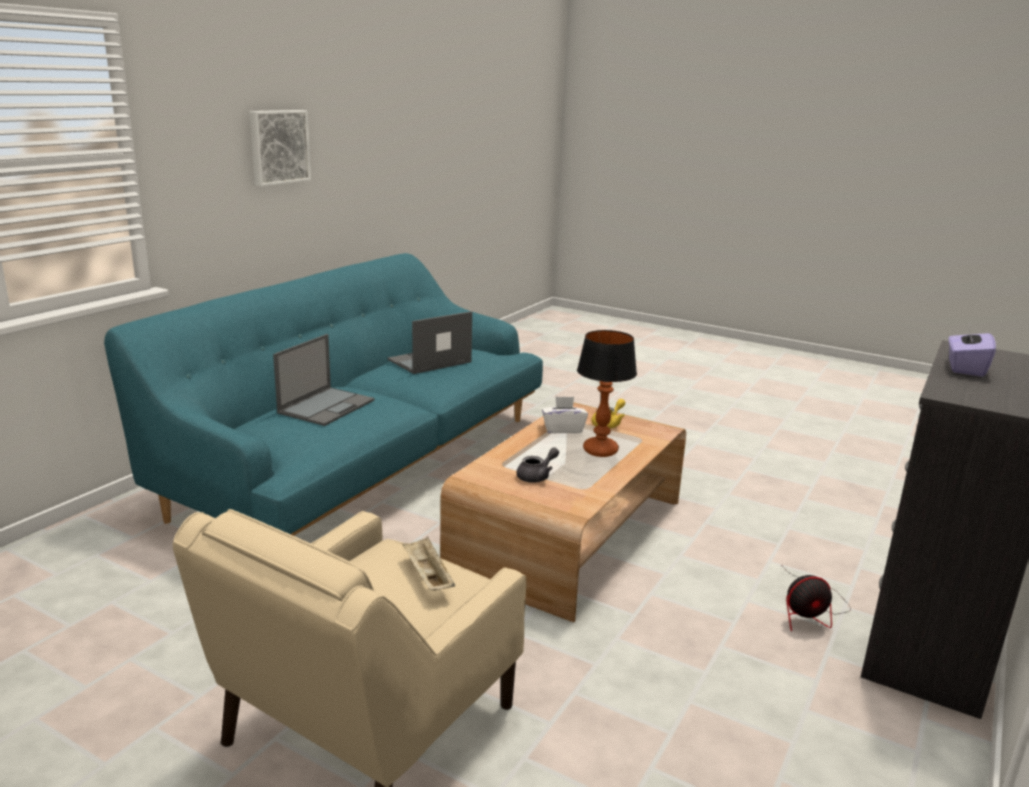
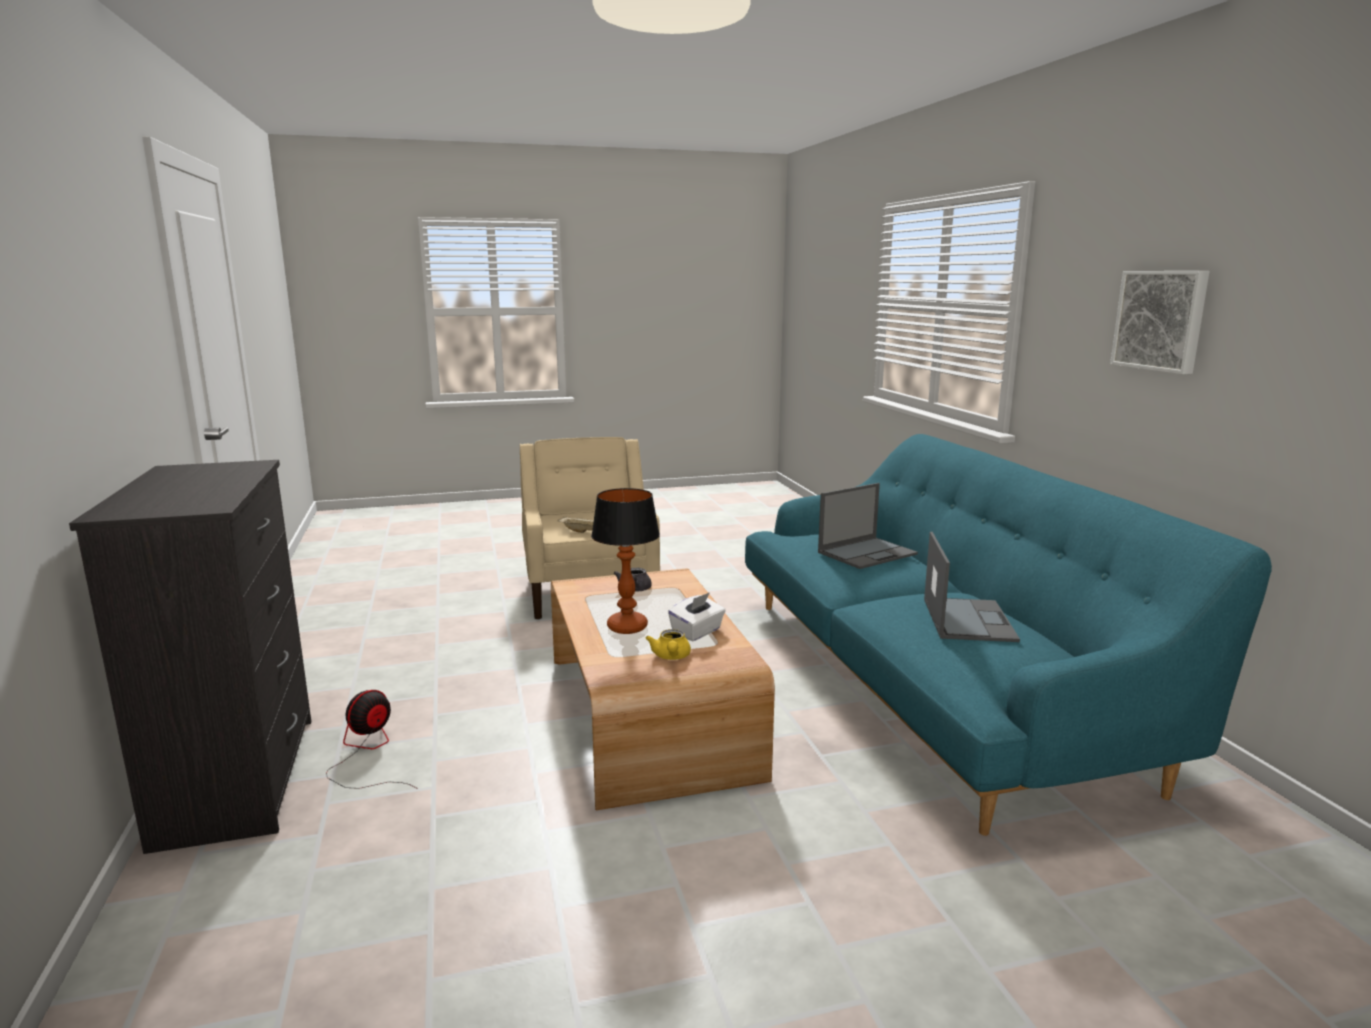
camera: 135 degrees right, 5 degrees down
(327, 406) = (867, 553): laptop -> laptop turned 105 degrees counterclockwise
(965, 368) = (221, 486): purple tissue box -> none

